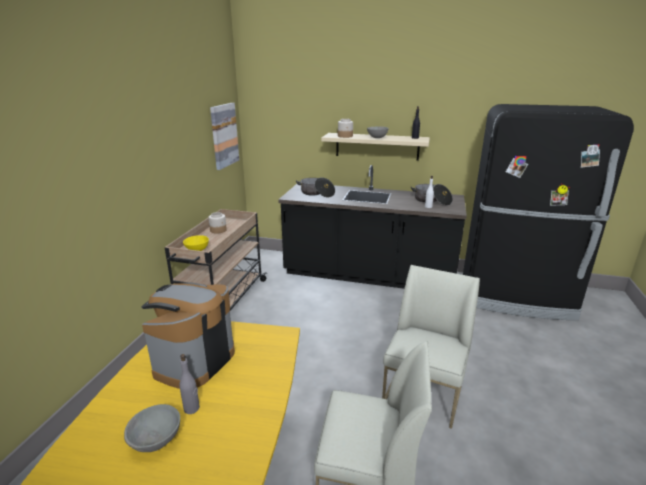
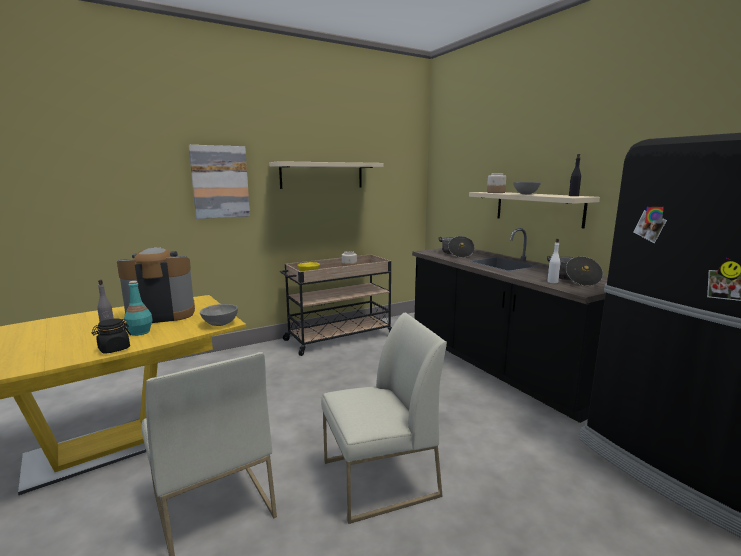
camera: 45 degrees right, 10 degrees down
(157, 441) = (67, 334): grey bowl -> grey bowl (220, 324)
(173, 134) = (322, 175): none -> beige shelf
(224, 135) = (396, 189): picture -> picture (220, 182)
(234, 389) = (140, 332): none -> turquoise bottle
(262, 417) = (114, 349): none -> black jar

